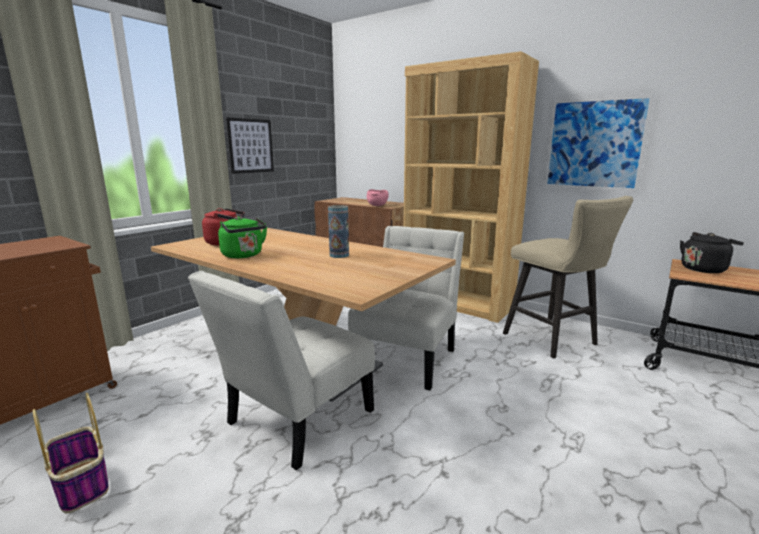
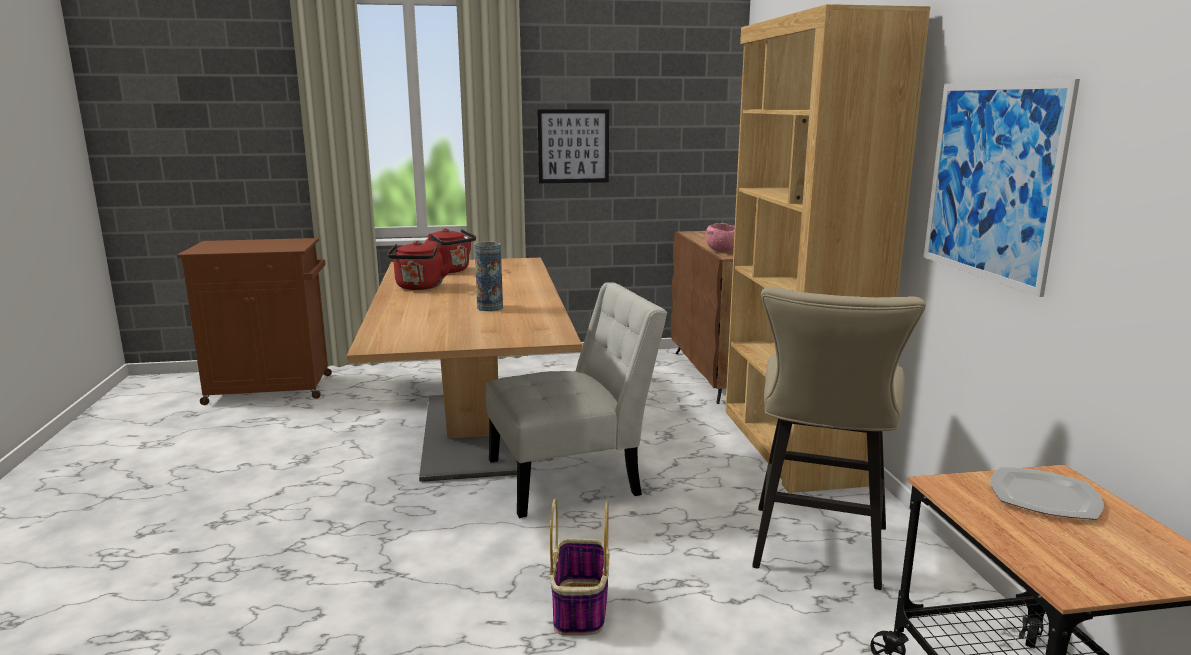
camera: 45 degrees right, 0 degrees up
(82, 485) = (203, 454): basket -> basket (580, 609)
(244, 255) = (419, 287): green kettle -> red kettle
(295, 421) = (367, 482): white chair -> none
(704, 269) = (1045, 497): black kettle -> plate

